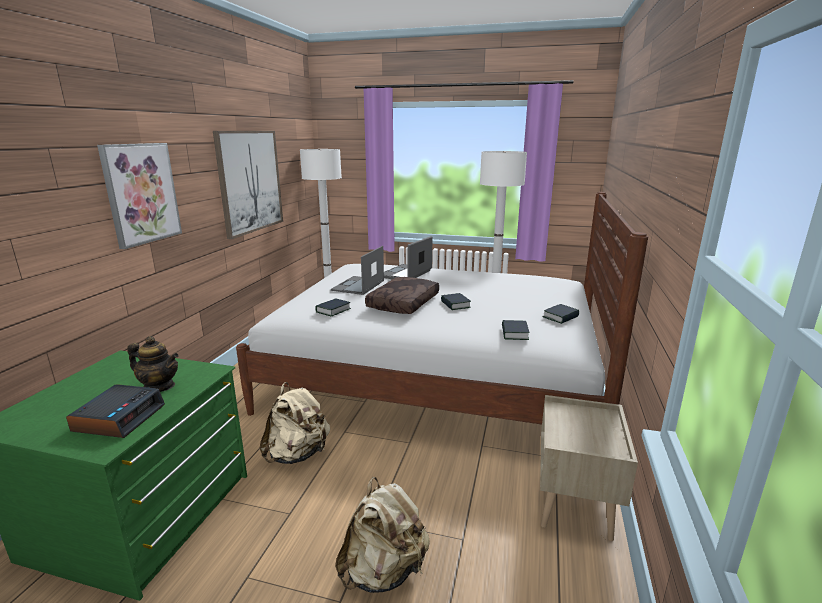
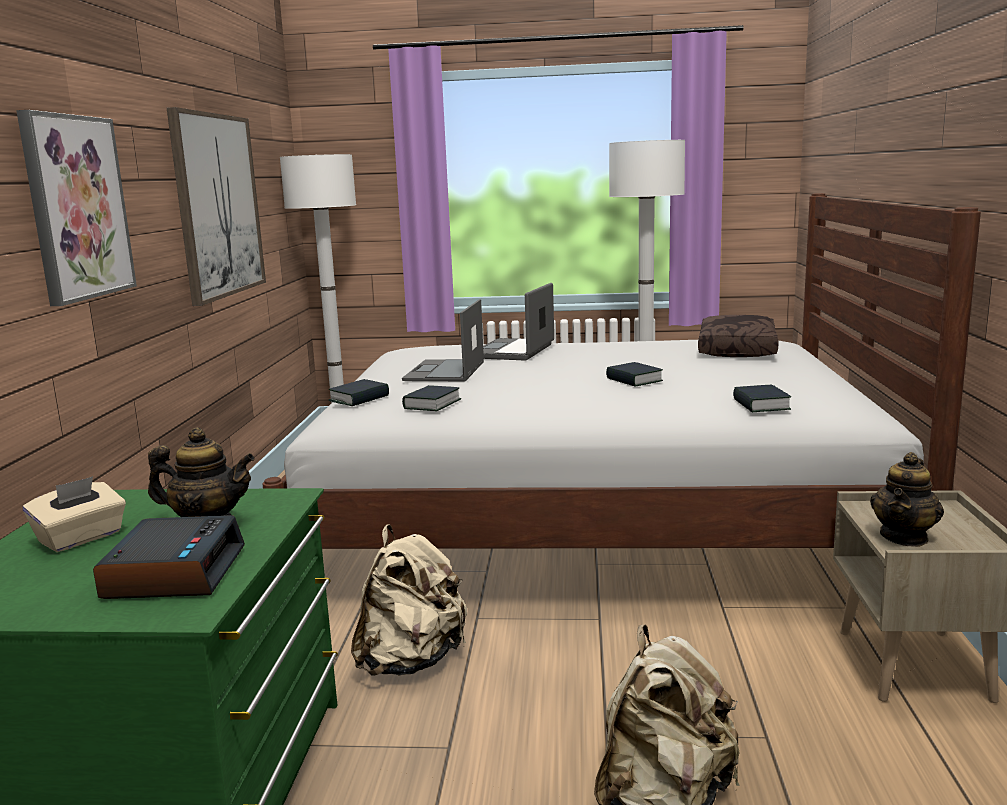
camera: 10 degrees left, 5 degrees down
(96, 386) = (81, 538): none -> beige tissue box
(404, 304) = (547, 386): brown pillow -> brown pillow (739, 350)
(560, 317) = (813, 381): book -> book (359, 398)
(566, 435) = (904, 537): none -> teapot

